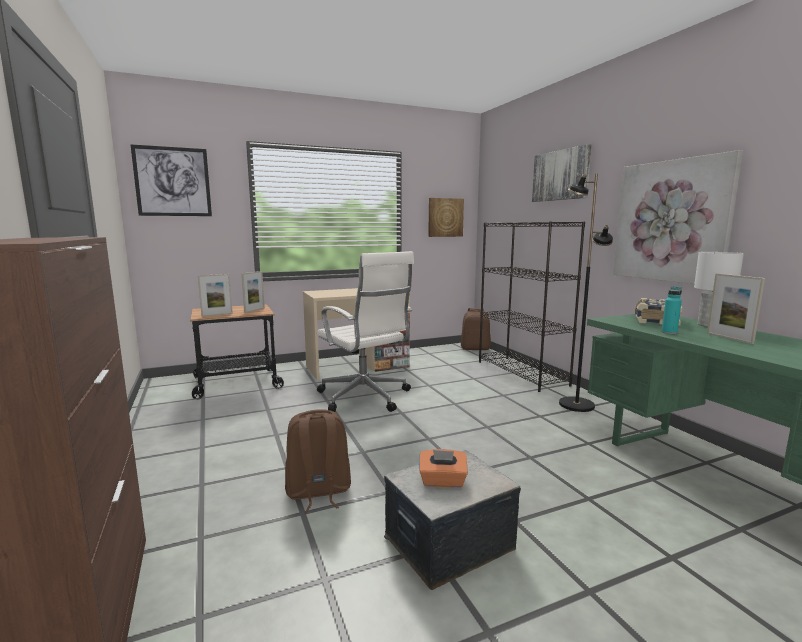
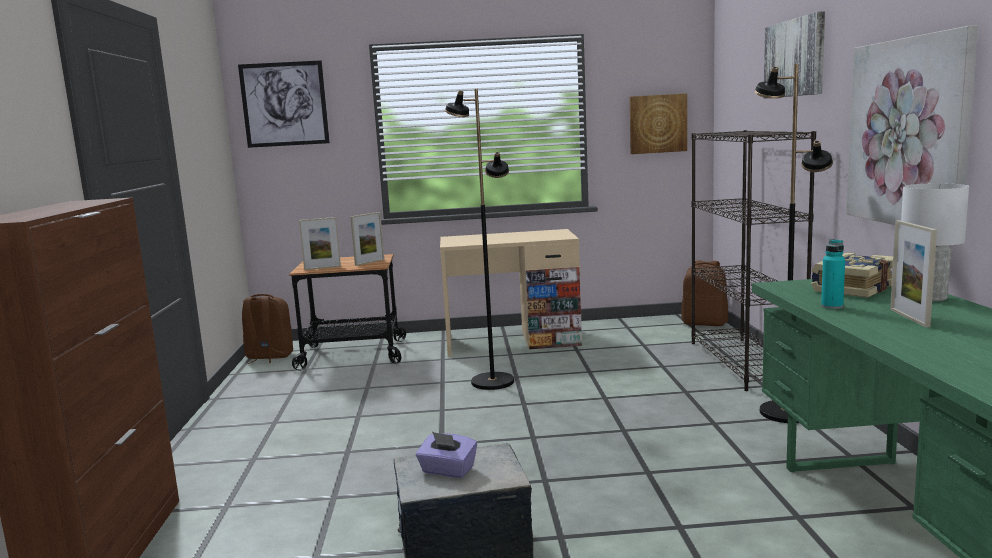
camera: 20 degrees right, 0 degrees up
(318, 492) = (362, 480): brown backpack -> brown backpack (269, 357)
(365, 397) = (492, 382): white office chair -> black floor lamp
(442, 481) = (447, 471): orange tissue box -> purple tissue box

